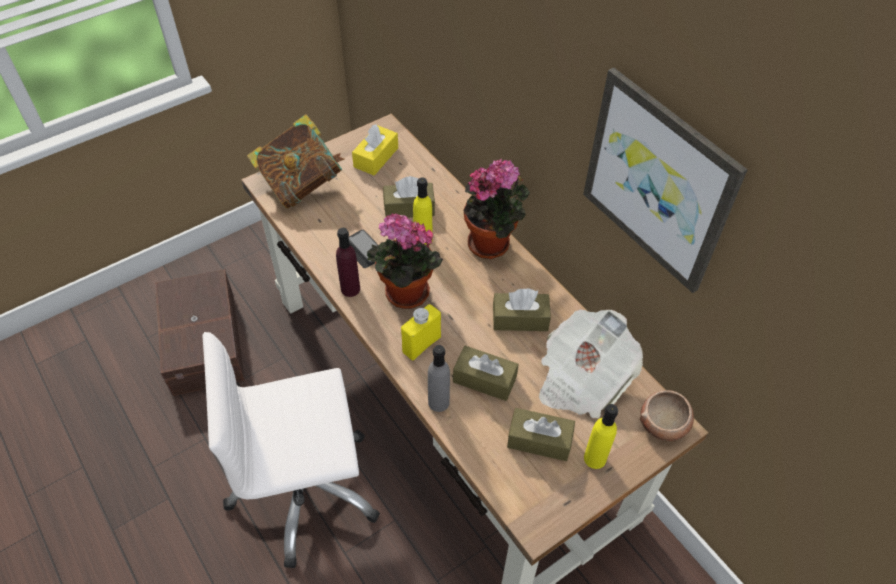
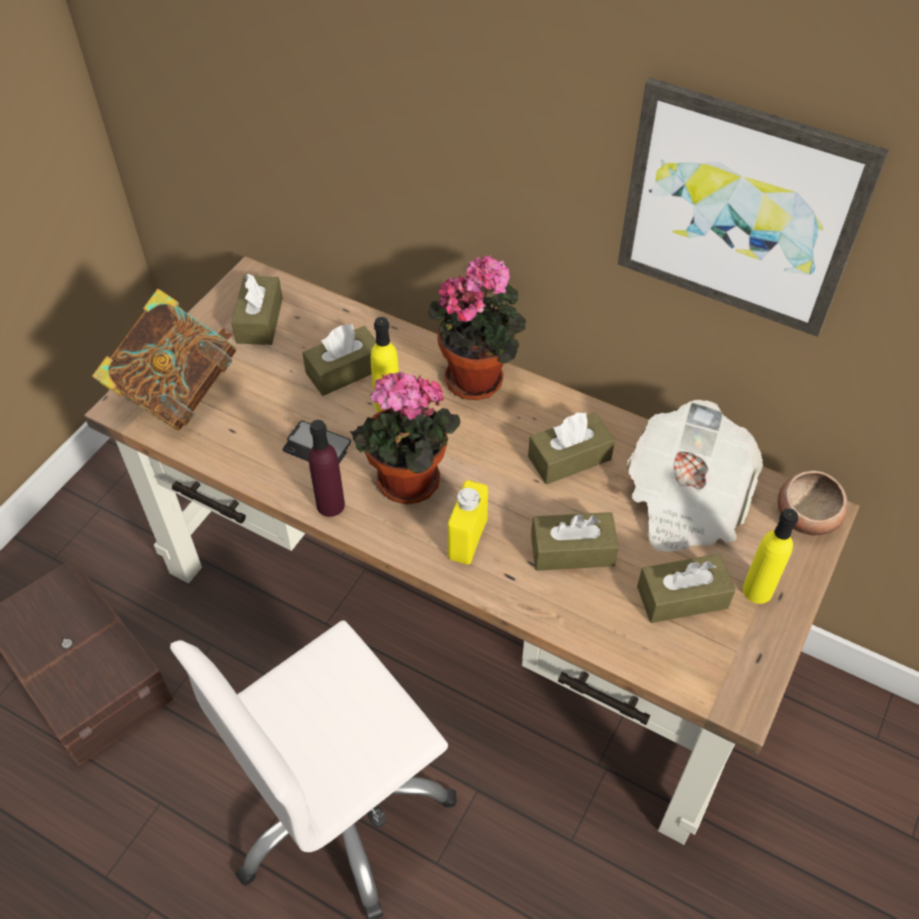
camera: 25 degrees left, 0 degrees up
(376, 157) = (259, 320): yellow tissue box -> brown tissue box
(438, 402) = (533, 603): grey bottle -> none

